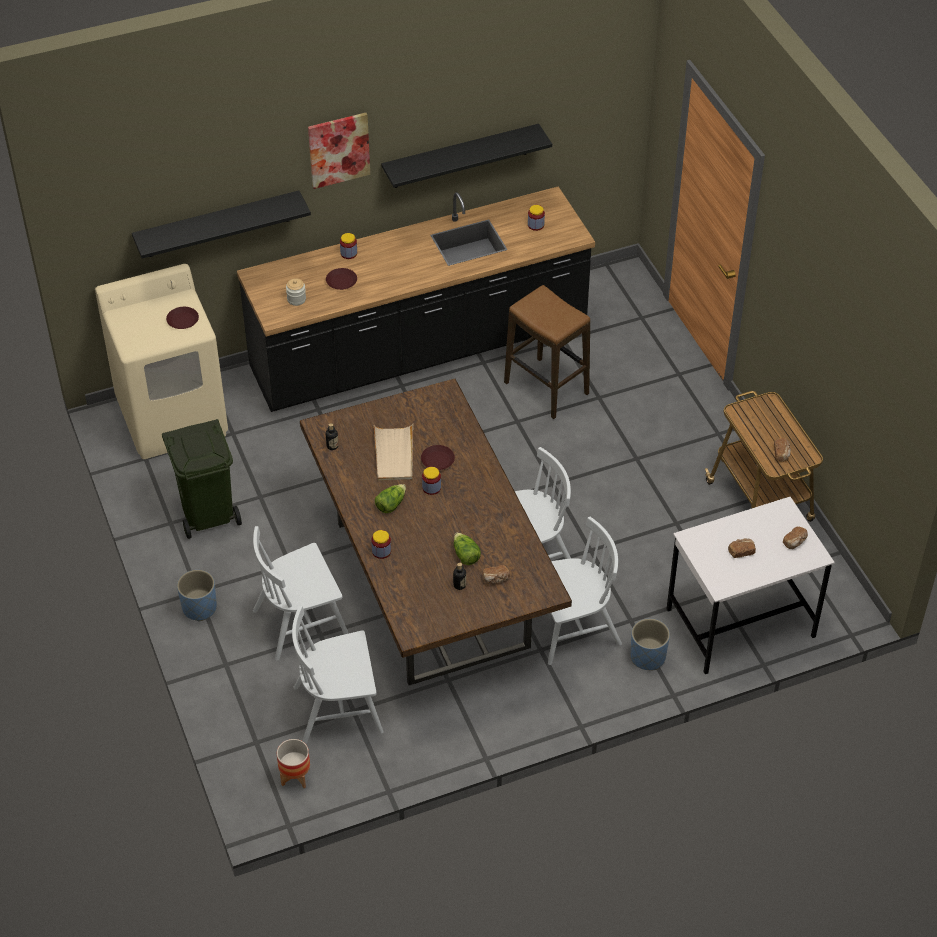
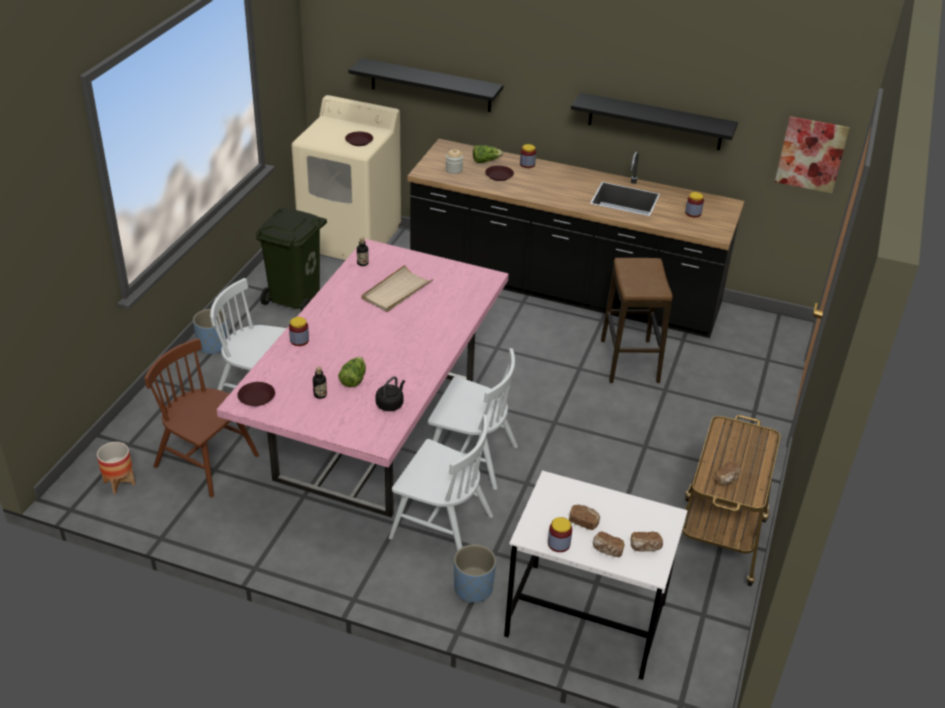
camera: 40 degrees right, 10 degrees down
(338, 709) = (207, 462): white chair -> brown chair
(339, 149) = (543, 59): picture -> picture (811, 154)
(391, 504) = (349, 317): lettuce -> lettuce (485, 161)
(431, 488) = (392, 325): jar -> jar (558, 544)
(432, 586) = (376, 430): brown dining table -> pink dining table
(437, 460) = (421, 312): brown plate -> brown plate (256, 397)
(496, 579) = (352, 408): bread -> bread (607, 550)
(518, 556) = (390, 404): none -> black kettle

